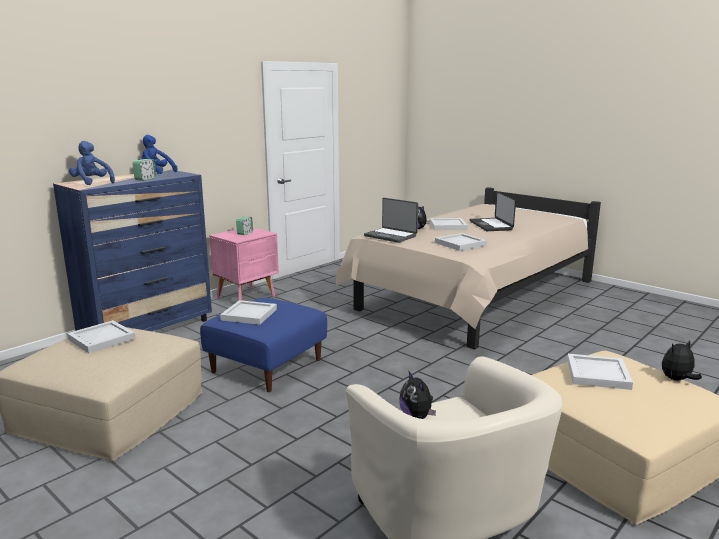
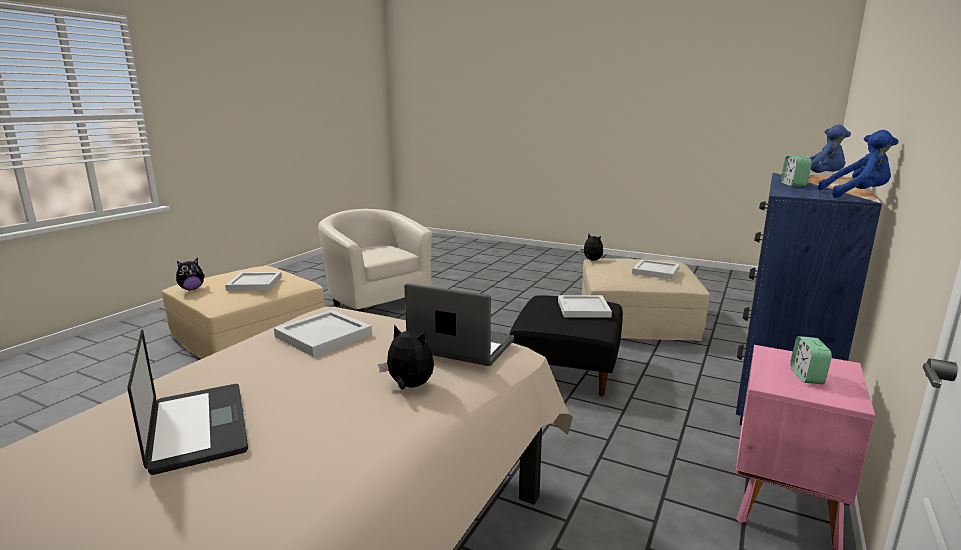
camera: 165 degrees right, 0 degrees up
(266, 365) = (567, 369): blue ottoman -> black ottoman
(417, 417) = (393, 255): plush toy -> plush toy (591, 260)
(448, 226) = (326, 408): white tray -> none

